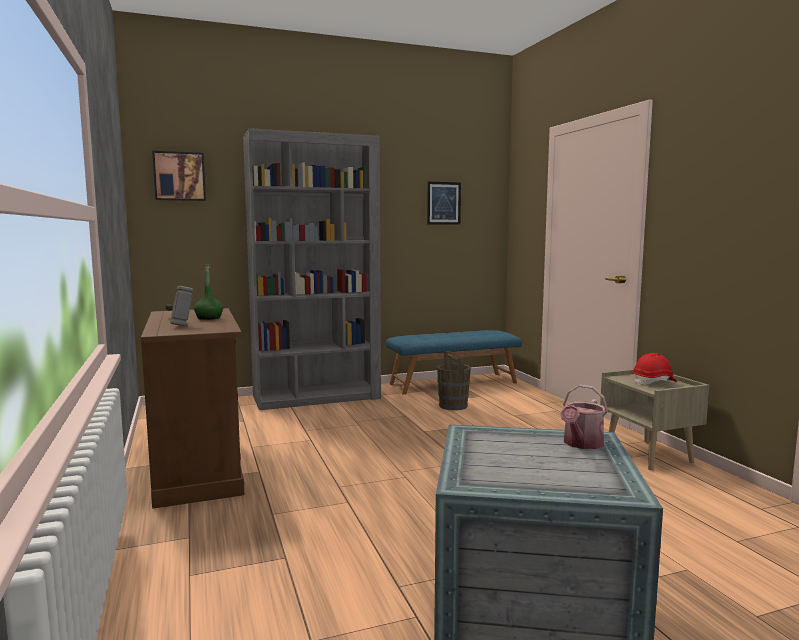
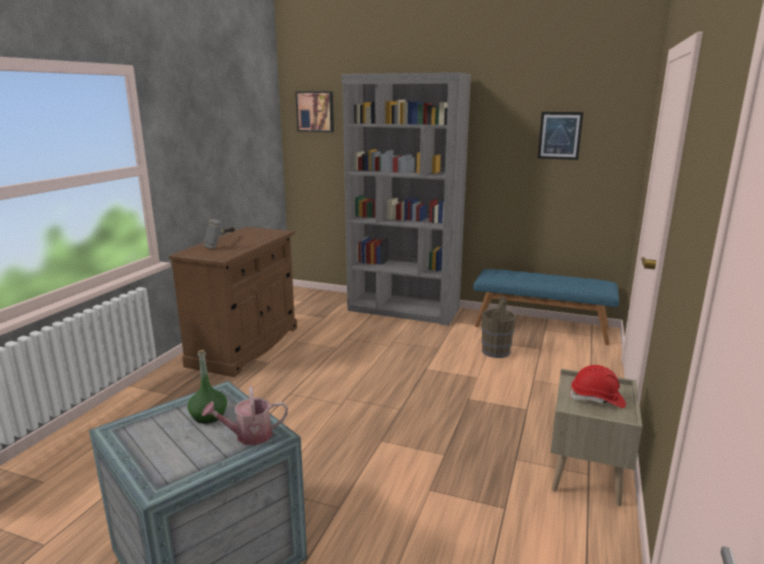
camera: 40 degrees right, 10 degrees up
(209, 318) = (250, 241): green bottle -> green bottle (208, 416)

